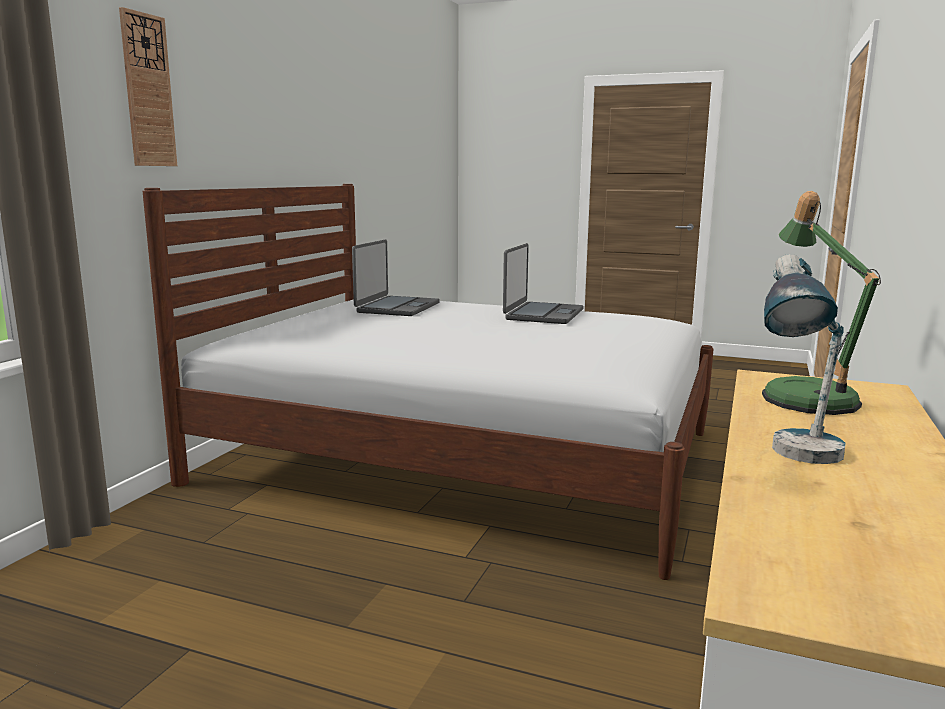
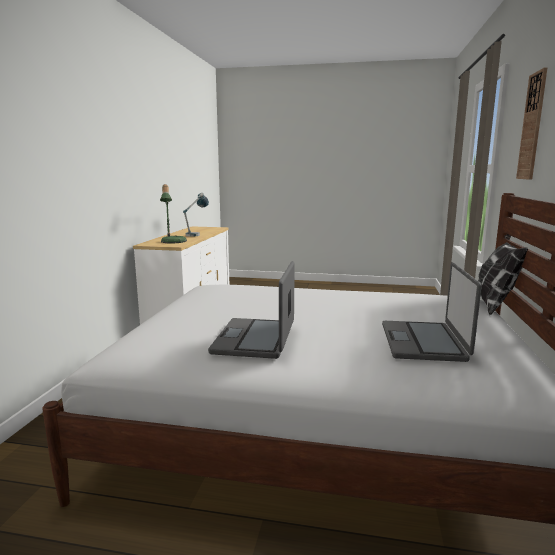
camera: 170 degrees right, 0 degrees up
(223, 333) = (494, 305): none -> pillow

